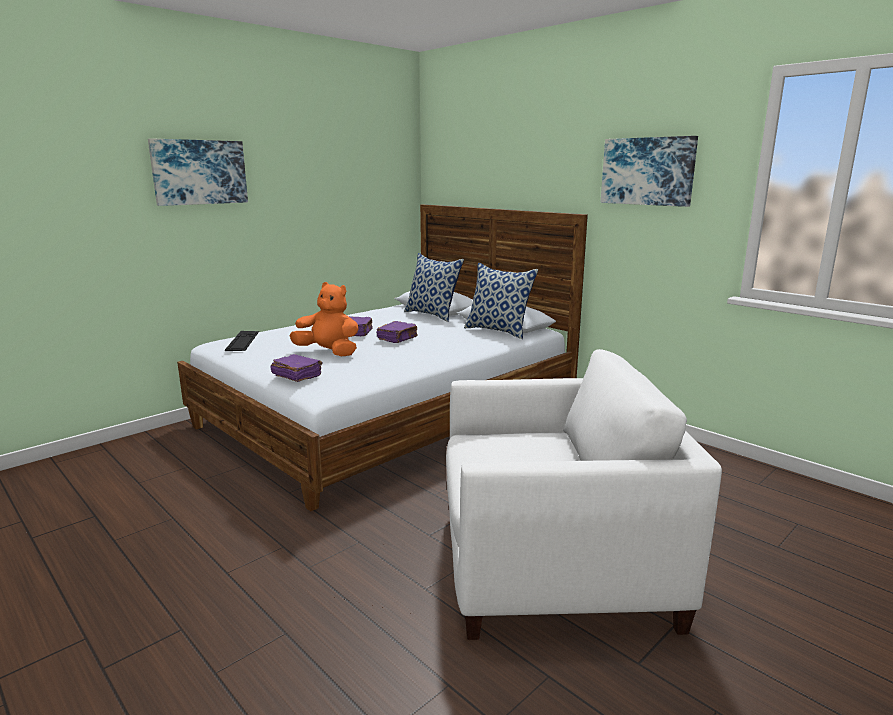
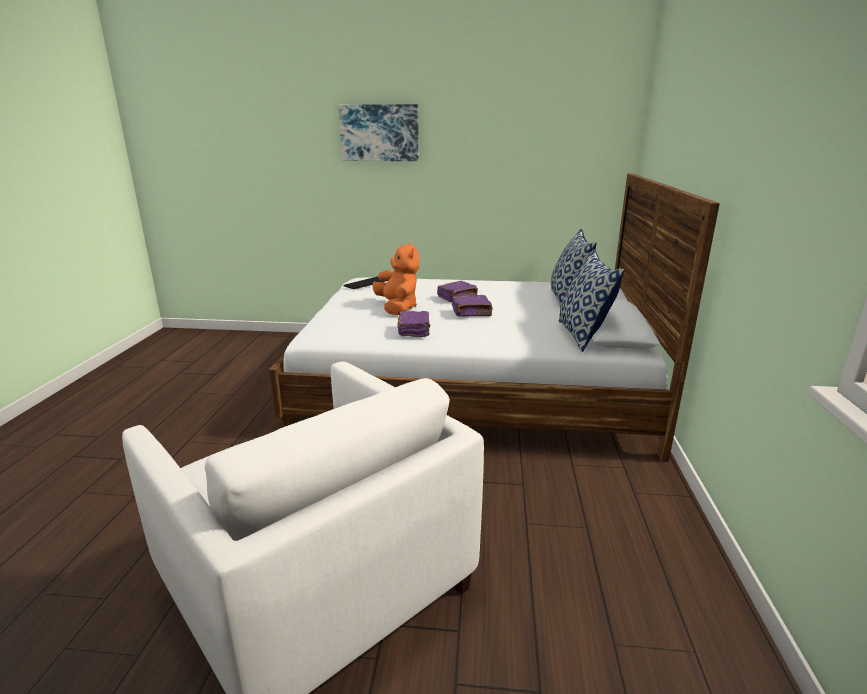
camera: 50 degrees right, 5 degrees up
(296, 376) = (328, 319): purple book -> purple book (414, 331)
(647, 171) = (788, 138): picture -> none

